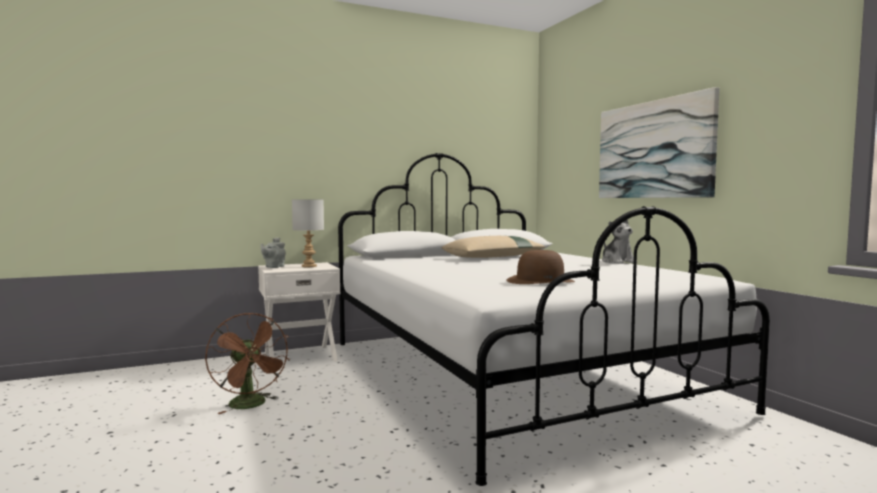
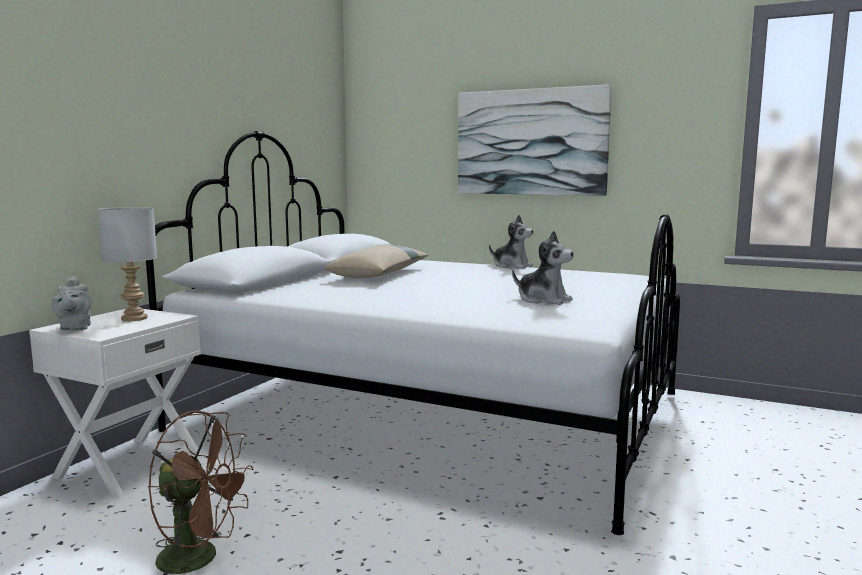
camera: 40 degrees left, 5 degrees up
(540, 281) = (543, 300): brown hat -> plush toy

